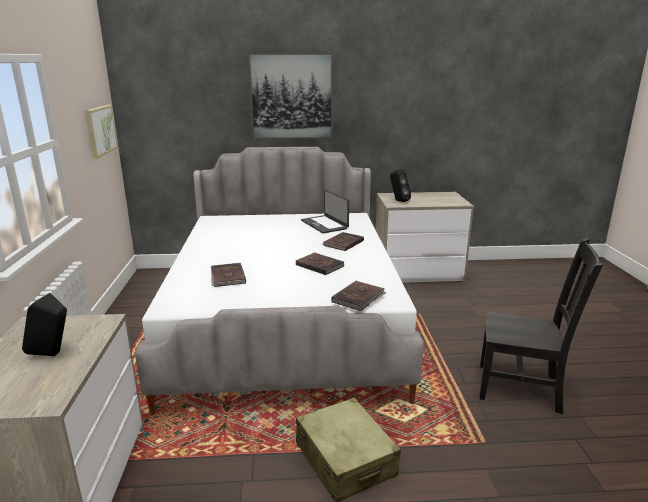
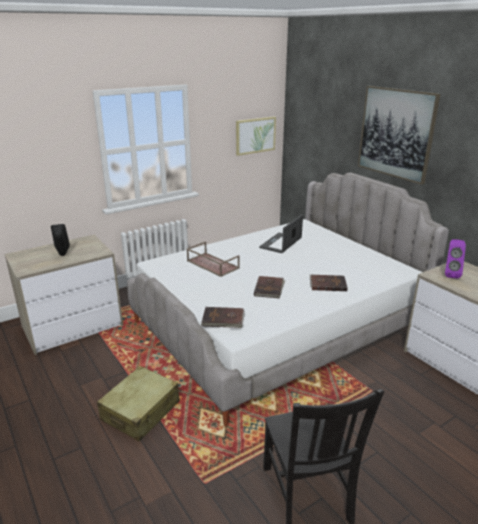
camera: 60 degrees right, 5 degrees up
(227, 277) = (212, 264): brown book -> brown tray
(325, 224) = (359, 264): laptop -> laptop (281, 243)
(398, 201) = (450, 274): black speaker -> purple speaker

